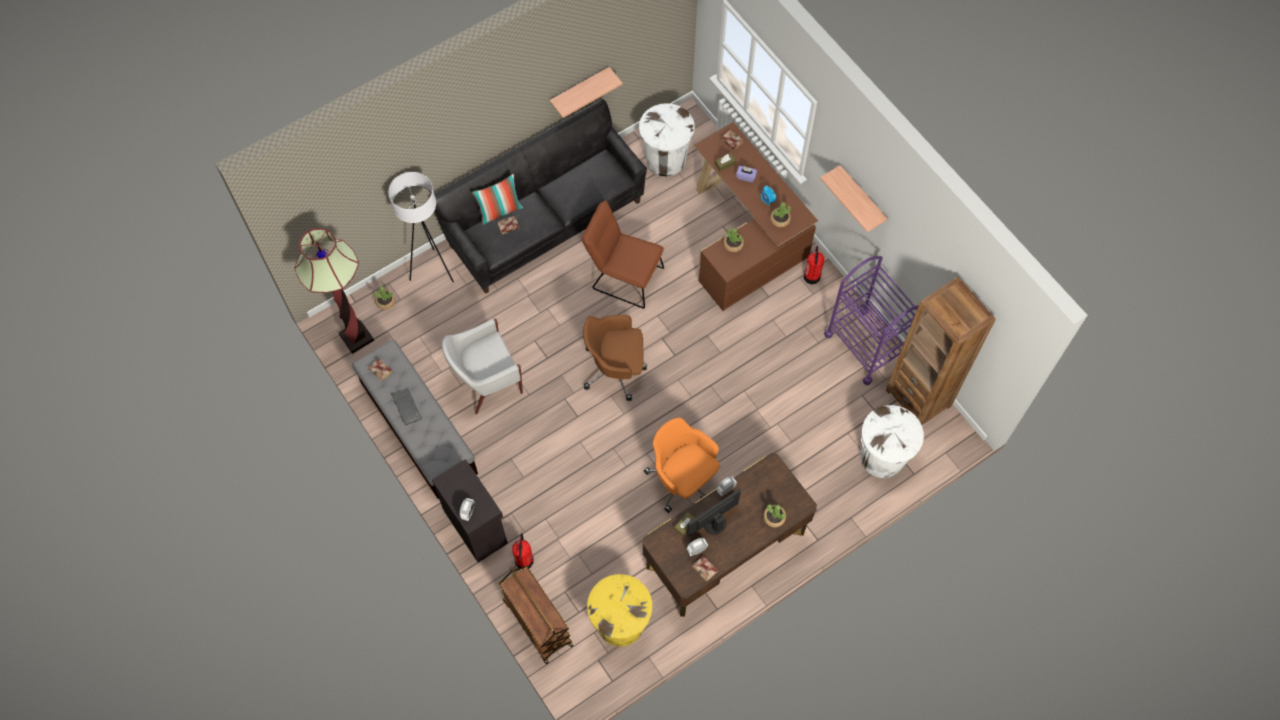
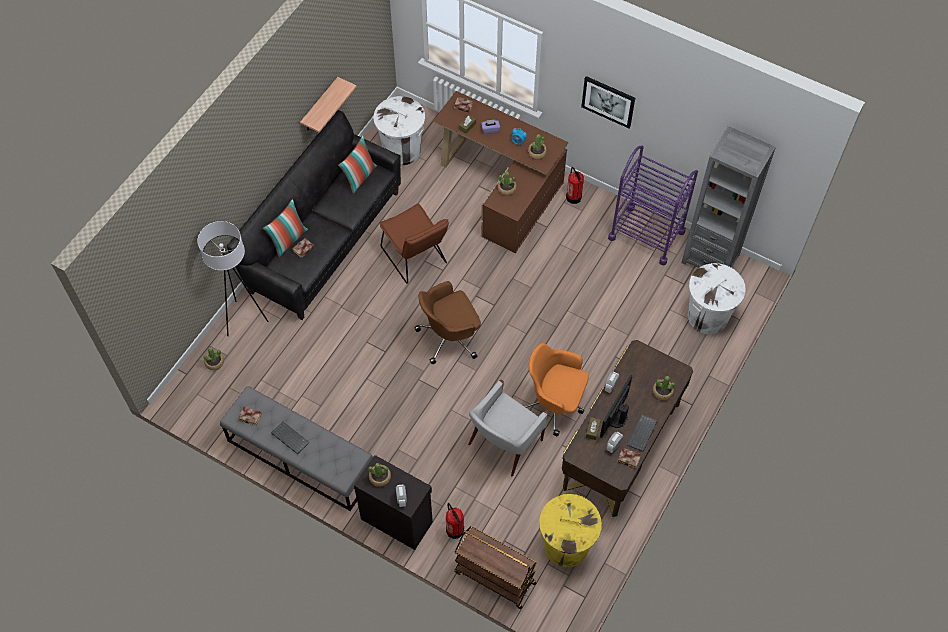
camera: 25 degrees left, 5 degrees down
(356, 337) = (203, 404): floor lamp -> none
(459, 482) = (380, 477): none -> potted plant
(486, 381) = (341, 393): white armchair -> white armchair (504, 443)
(598, 174) = (359, 177): none -> pillow
(623, 276) = (416, 258): brown chair -> brown chair turned 120 degrees counterclockwise
(731, 551) = (642, 434): none -> keyboard
(862, 198) = (608, 101): shelf -> picture
(918, 398) = (710, 258): brown bookcase -> grey bookcase

